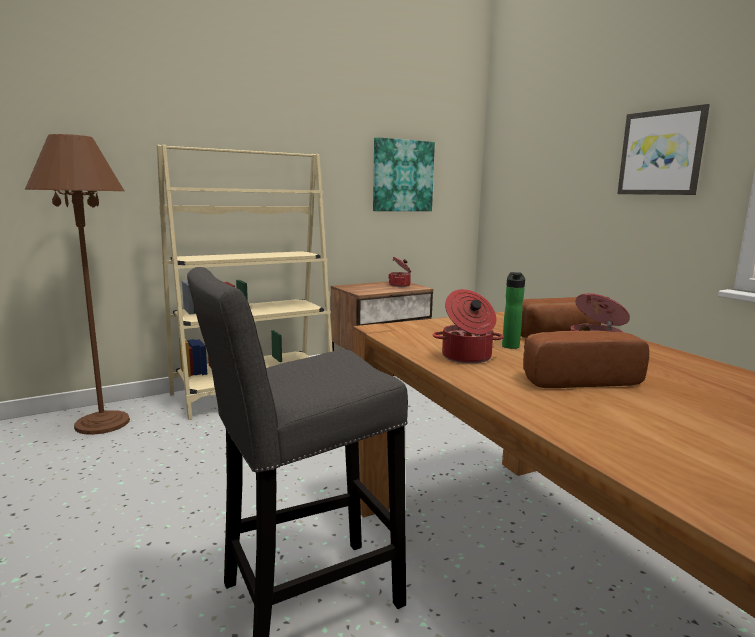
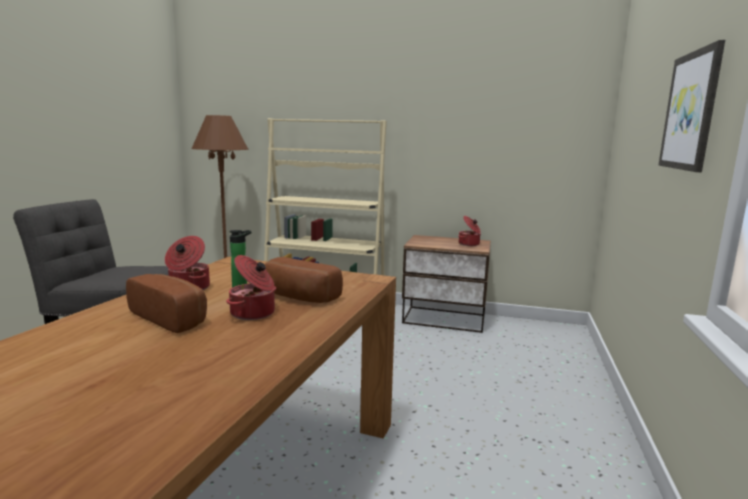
camera: 45 degrees right, 0 degrees up
(402, 176) = (498, 137): picture -> none

